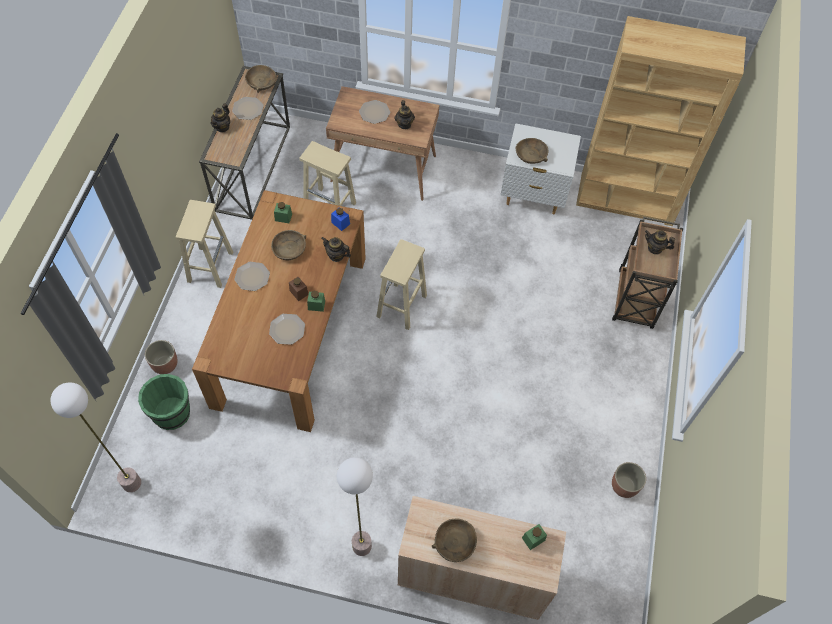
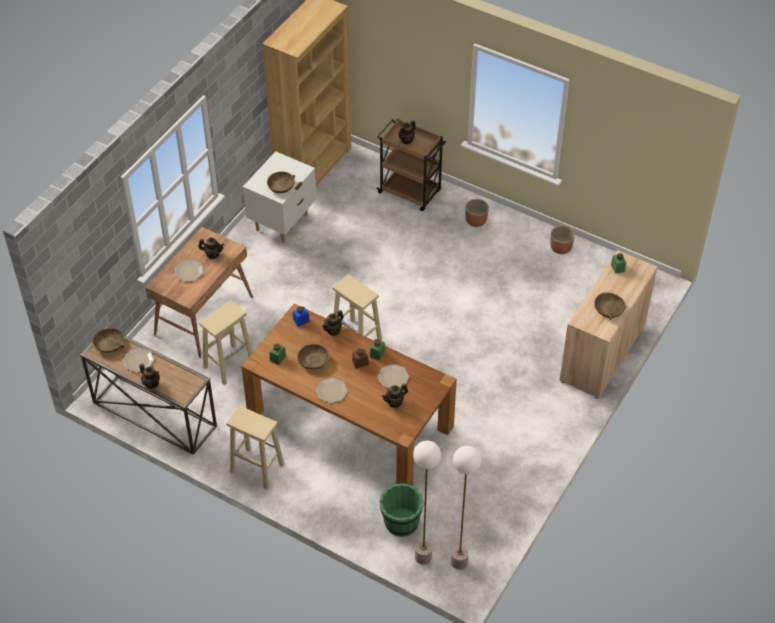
camera: 70 degrees left, 10 degrees down
(165, 364) = (349, 520): planter -> planter (475, 221)
(252, 340) = (395, 402): none -> teapot
(361, 546) = (561, 414): floor lamp -> floor lamp (423, 557)

